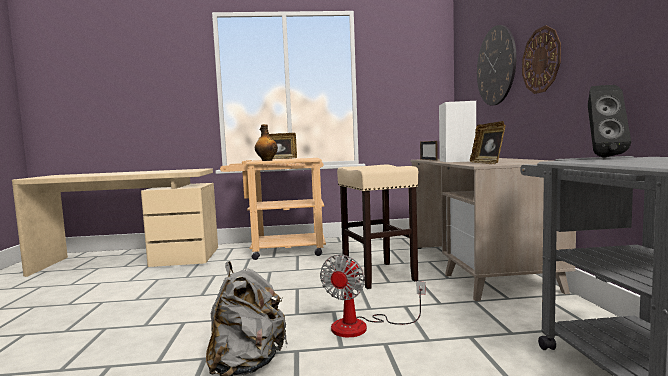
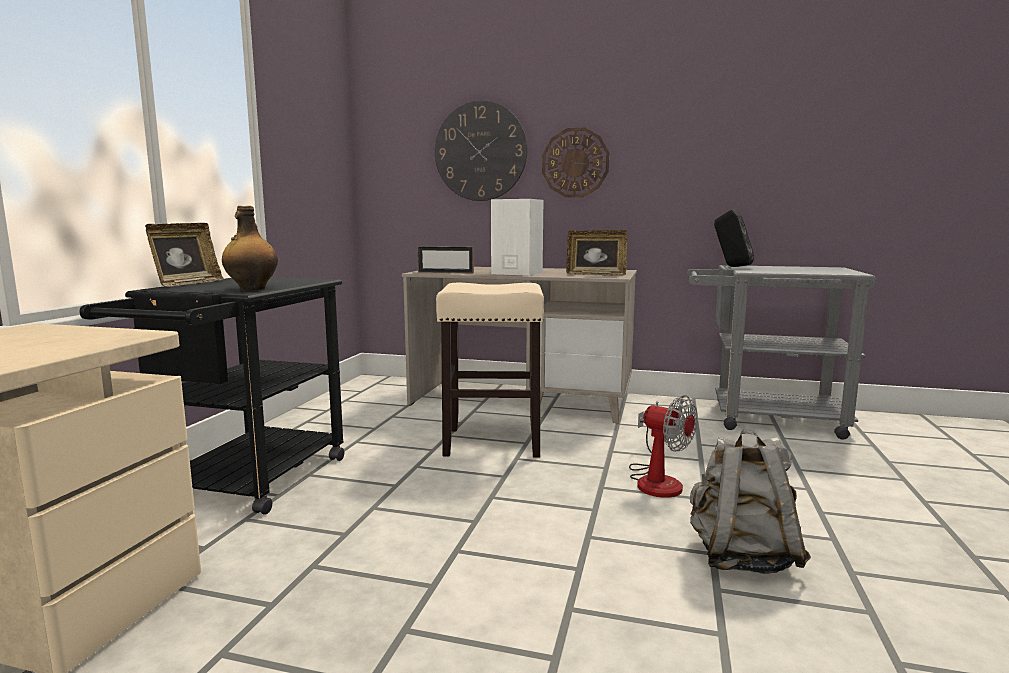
camera: 70 degrees left, 5 degrees up
(280, 250) = (245, 484): beige cart -> black cart

